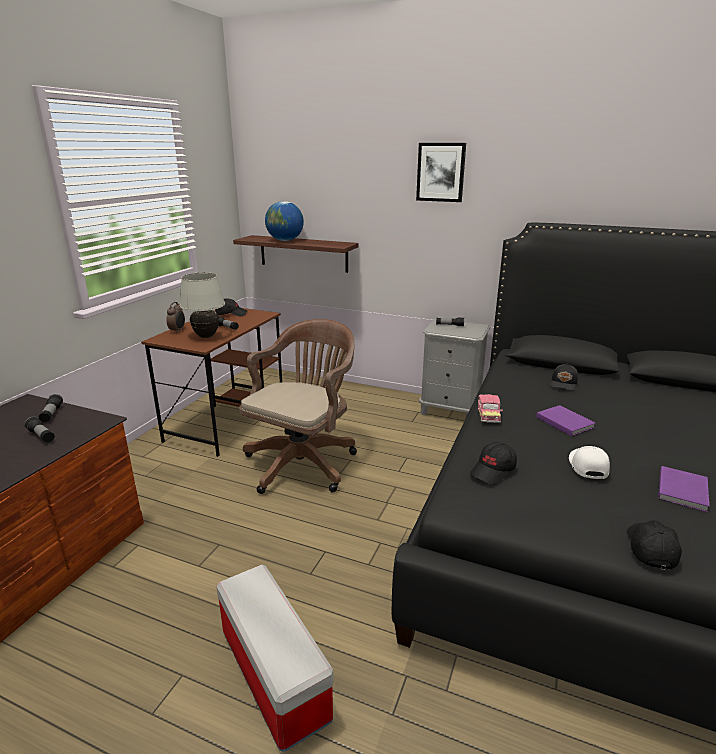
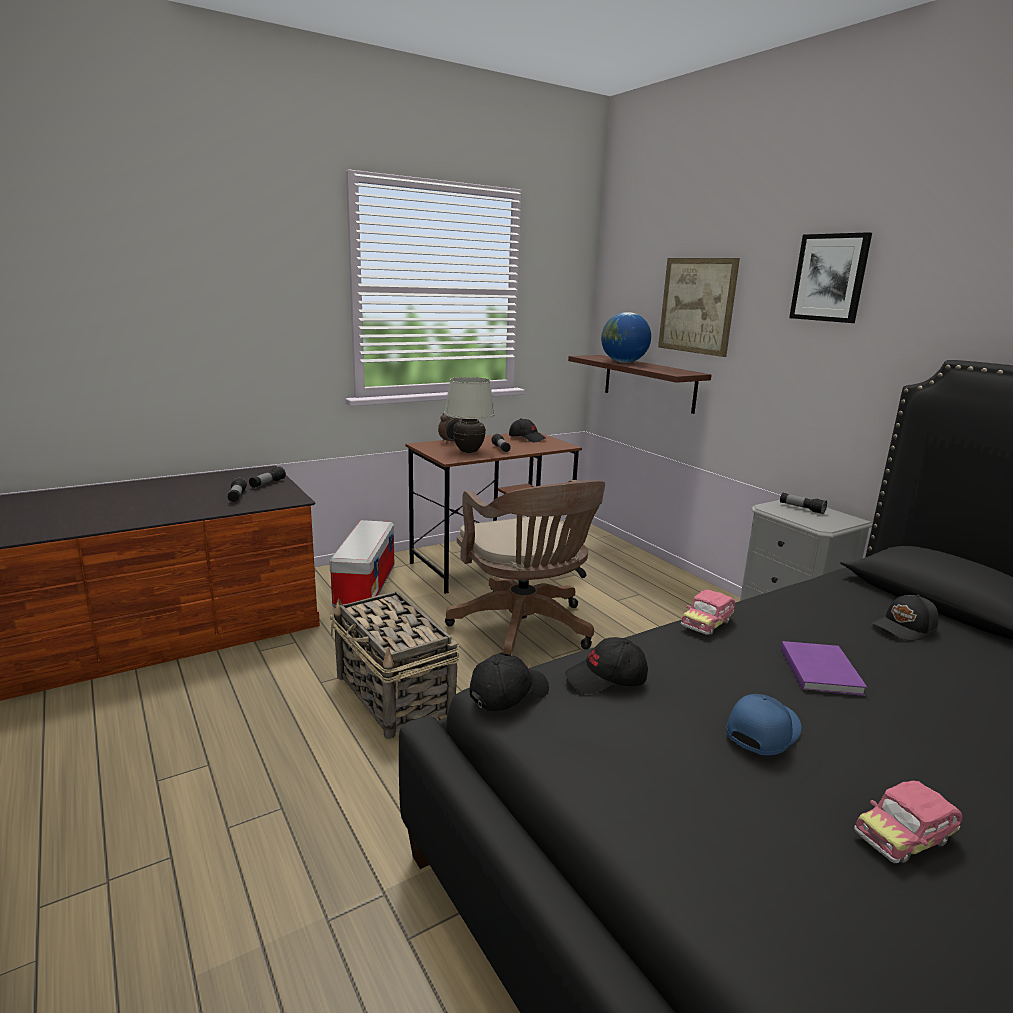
camera: 35 degrees right, 5 degrees down
(267, 548) = (395, 695): none -> basket
(272, 673) = (271, 808): storage box -> storage box (365, 585)
(304, 461) = (525, 630): brown office chair -> brown office chair turned 90 degrees clockwise
(338, 193) = (697, 306): none -> picture
(587, 466) = (761, 731): white cap -> blue cap
(649, 549) = (698, 870): black cap -> black cap (508, 693)
(683, 490) = (905, 837): purple book -> toy car

